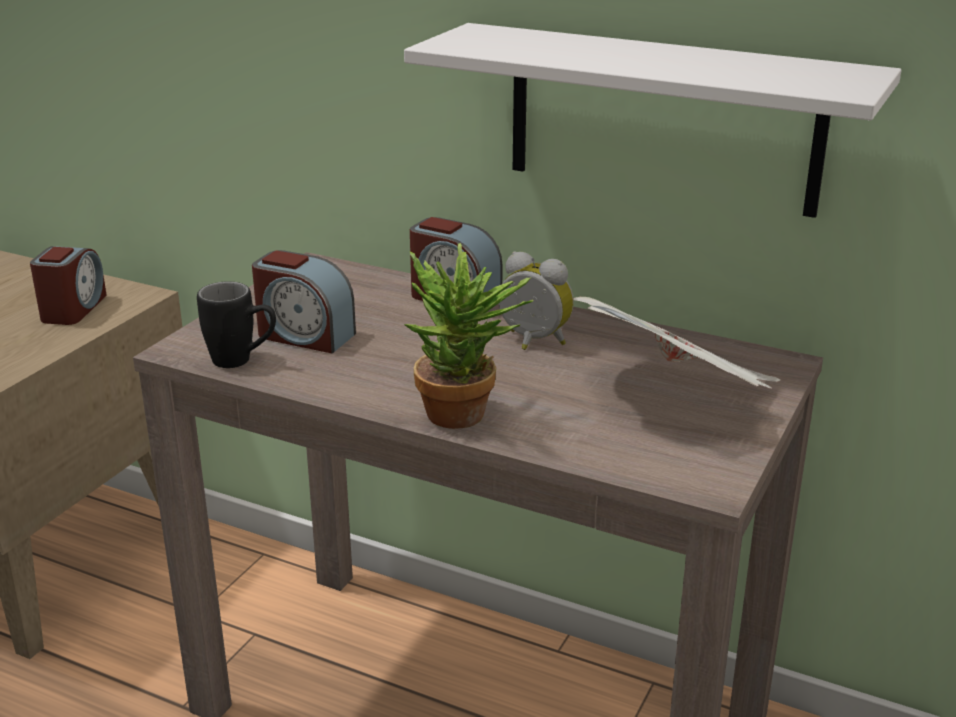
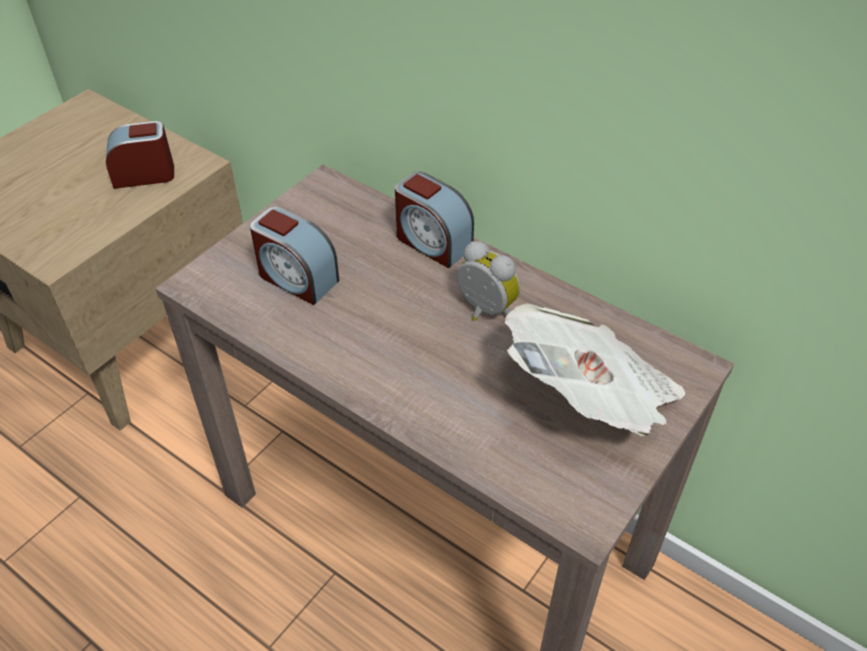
camera: 10 degrees right, 20 degrees up
(73, 309) = (144, 175): alarm clock -> alarm clock turned 120 degrees counterclockwise
(243, 361) = (240, 306): black mug -> none
(466, 418) = (404, 404): potted plant -> none
(662, 119) = (622, 138): white shelf -> none

